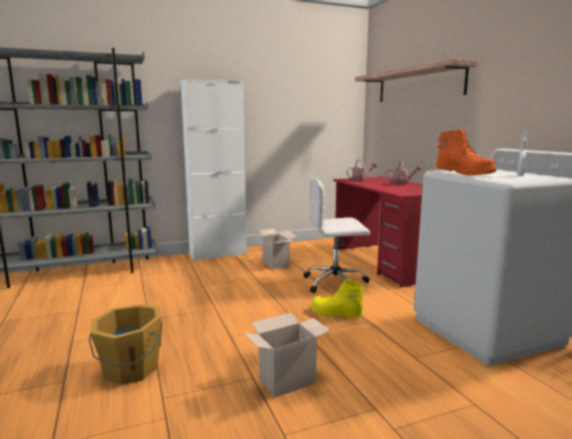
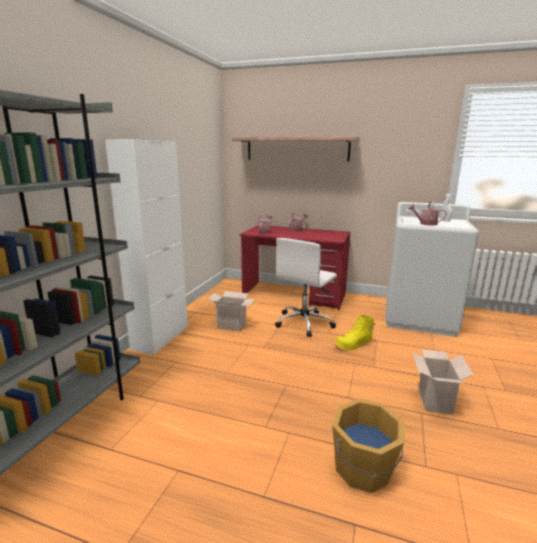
camera: 50 degrees left, 5 degrees up
(464, 173) = (425, 224): orange boot -> watering can

